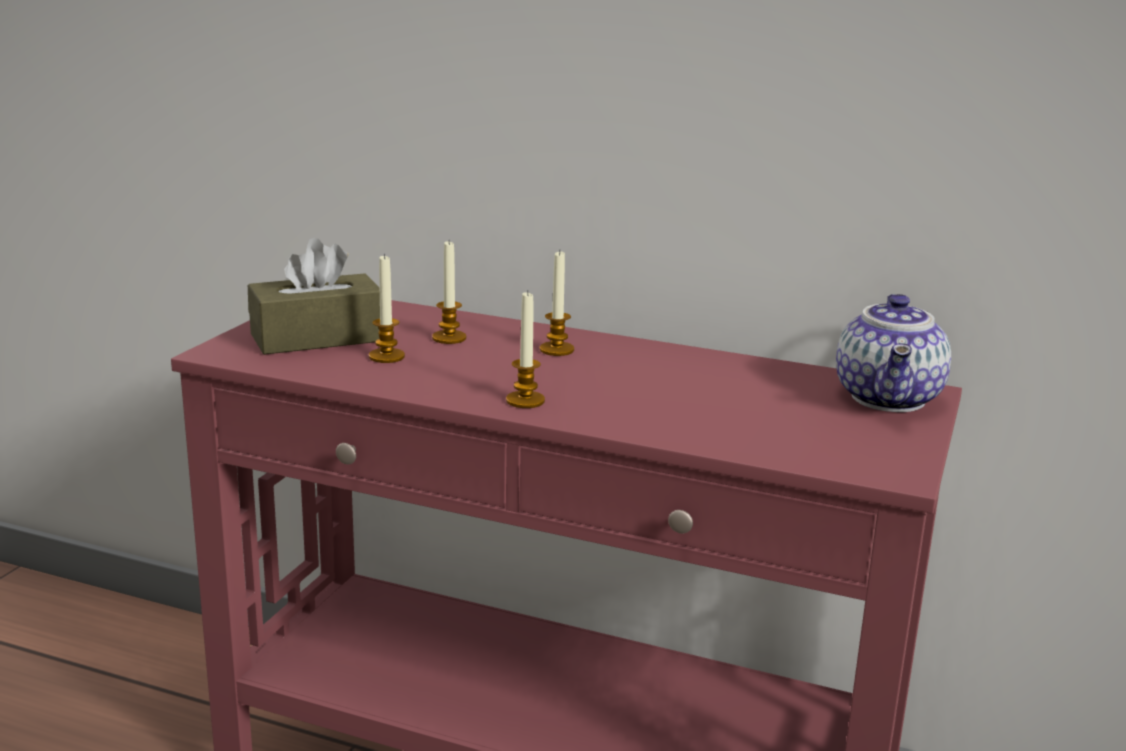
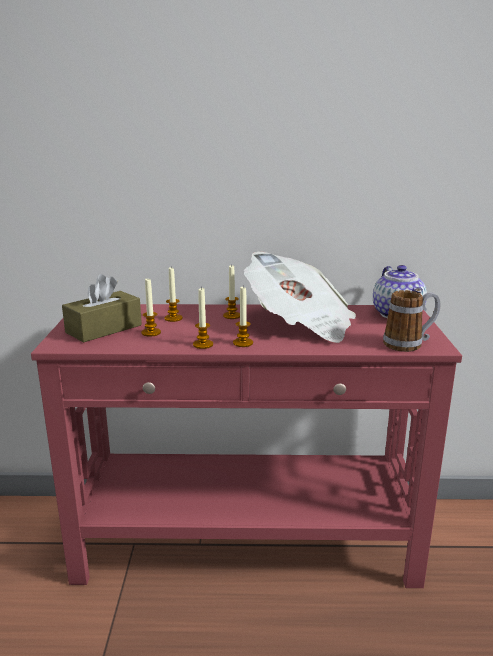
camera: 20 degrees left, 0 degrees up
(452, 391) = (203, 345): none -> candle
(668, 385) = (300, 324): none -> newspaper
(846, 458) = (409, 344): none -> mug

